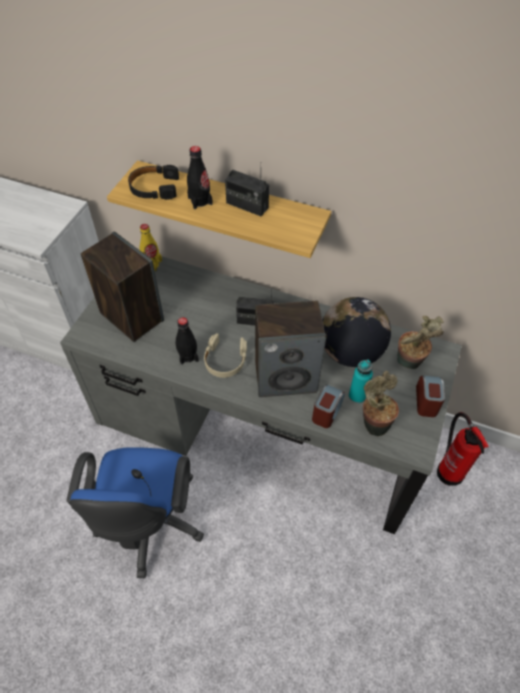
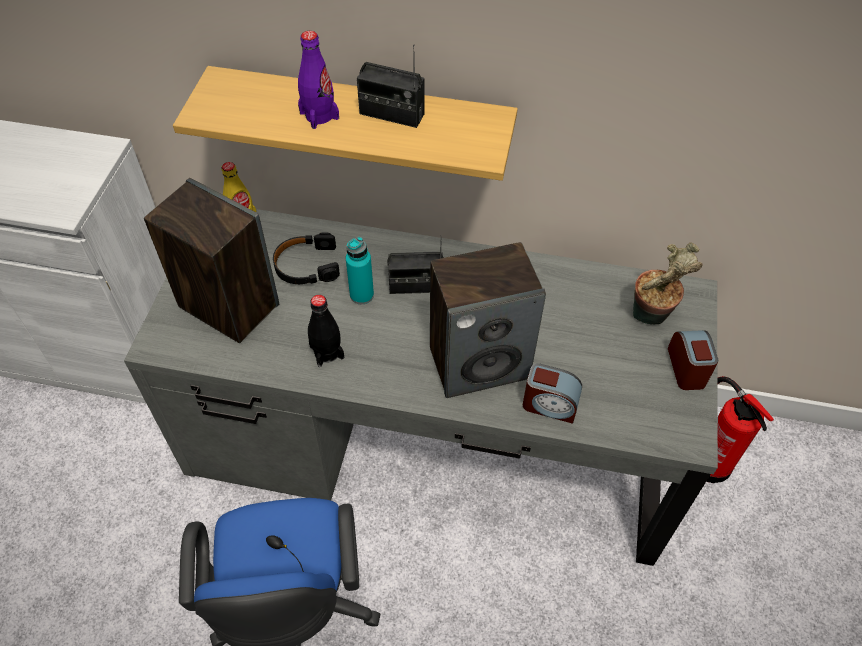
camera: 10 degrees left, 0 degrees up
(154, 188) = (244, 104): black headphones -> black headphones (306, 266)
(200, 201) = (319, 115): black bottle -> purple bottle
(225, 360) = (384, 351): beige headphones -> none
(326, 412) = (549, 405): alarm clock -> alarm clock turned 90 degrees clockwise
(350, 352) = (564, 312): globe -> none
(357, 396) = (588, 375): turquoise bottle -> turquoise bottle (361, 295)
(373, 423) = (620, 411): potted plant -> none

